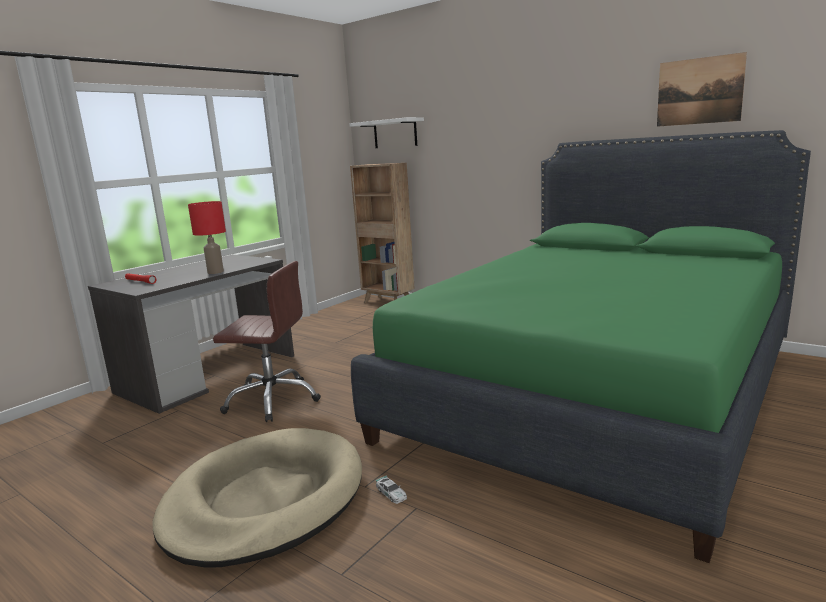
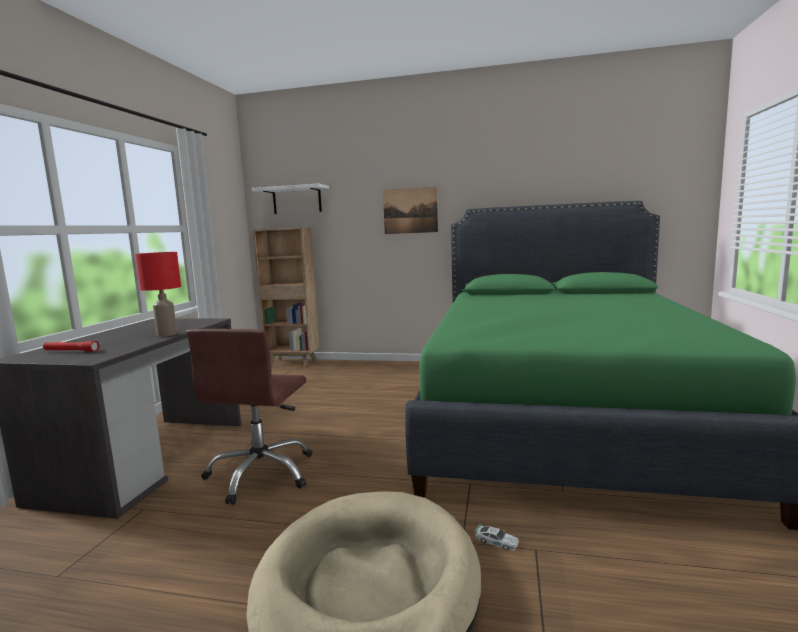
camera: 25 degrees left, 5 degrees down
(272, 400) = (261, 474): brown office chair -> brown office chair turned 120 degrees clockwise
(699, 91) = (575, 171): picture -> picture (410, 210)

